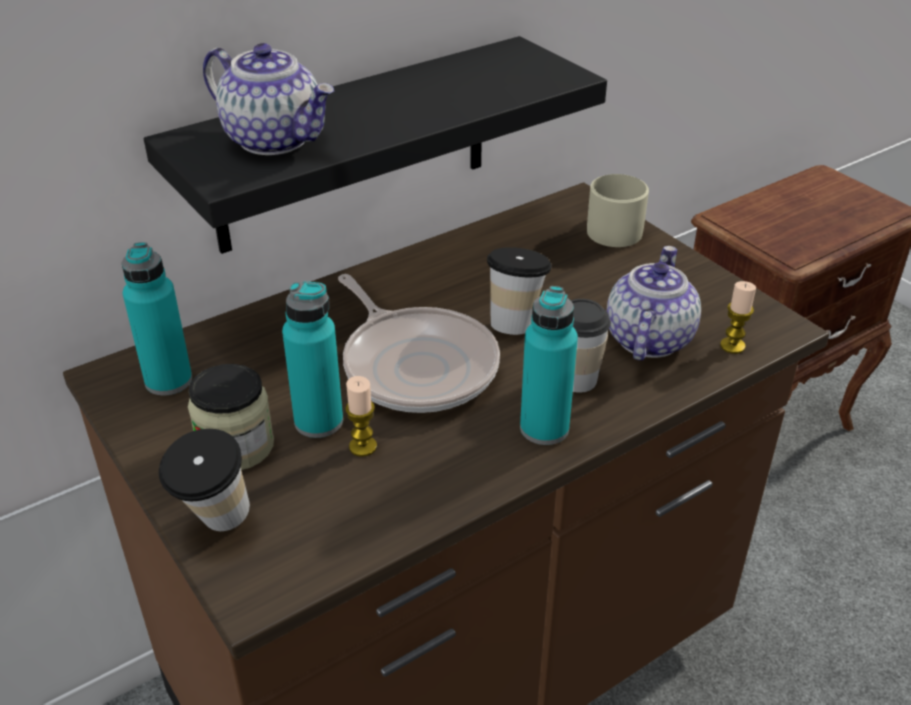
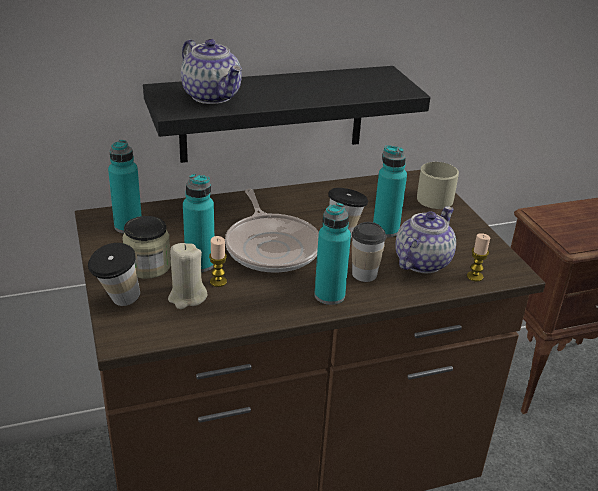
camera: 15 degrees right, 5 degrees down
(326, 487) = (187, 297): none -> beige candle
(570, 298) = (385, 230): none -> turquoise bottle

